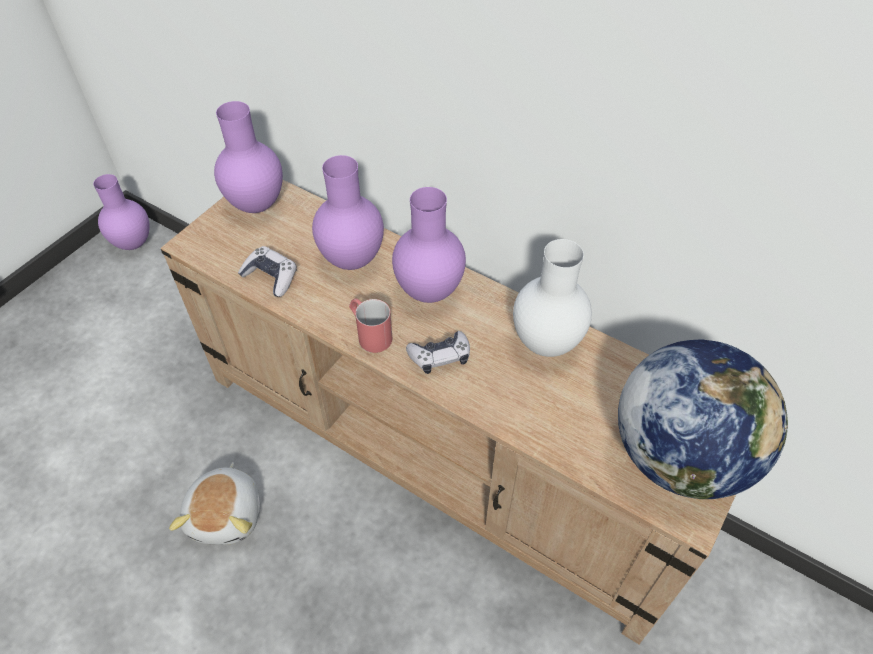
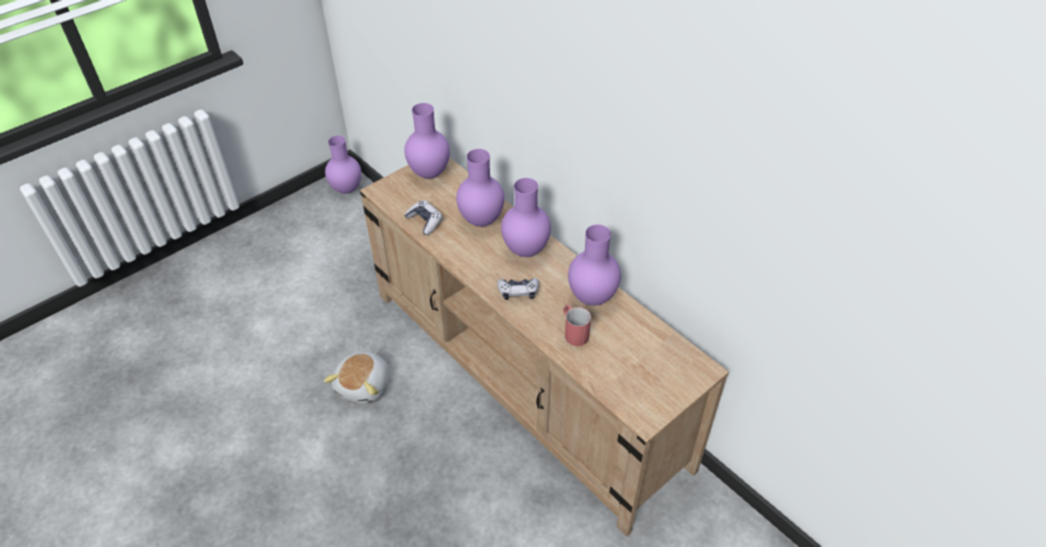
camera: 15 degrees right, 5 degrees down
(370, 334) = (477, 269): red mug -> red mug (573, 332)
(545, 344) = (591, 298): white vase -> purple vase
(679, 455) = (653, 382): globe -> none

